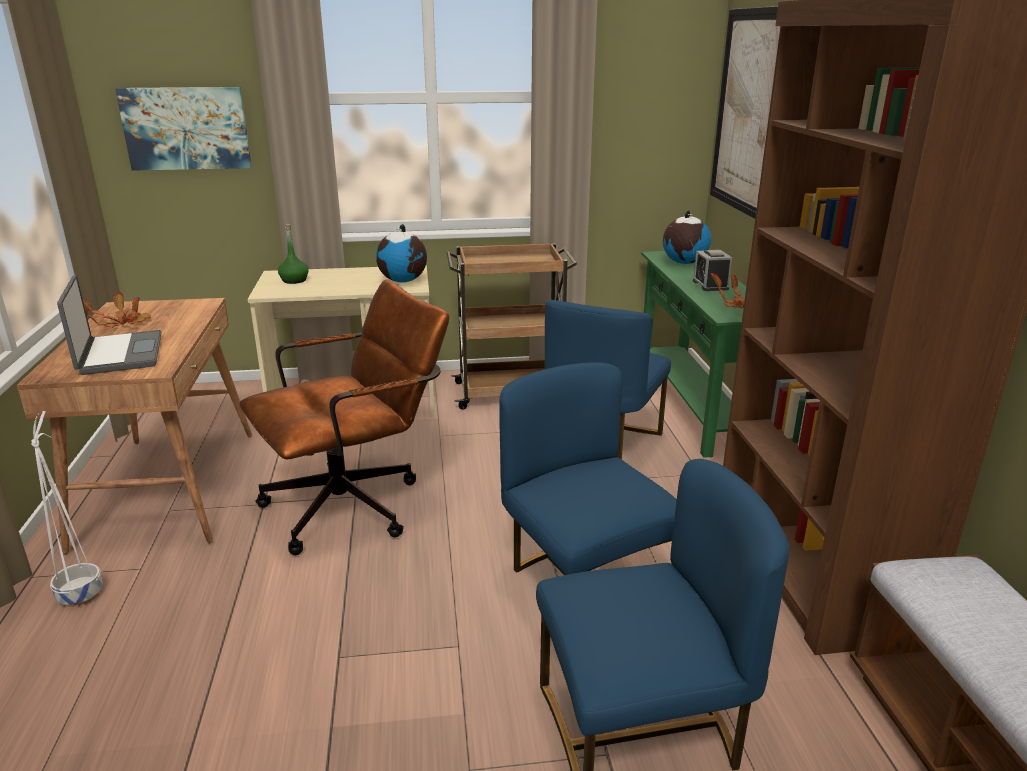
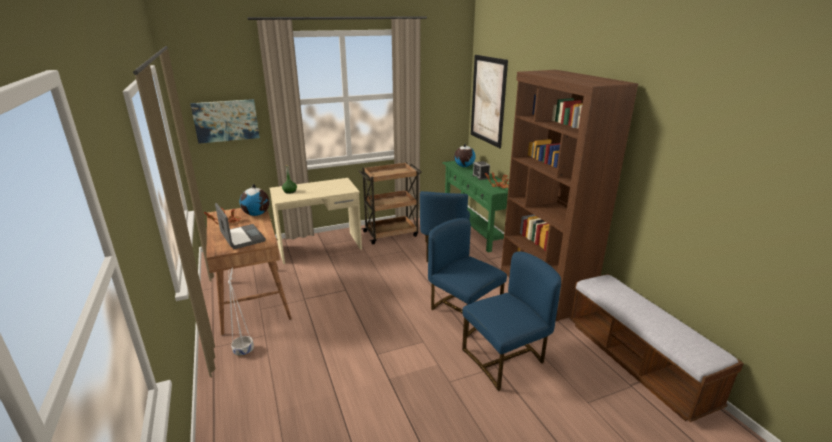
camera: 15 degrees left, 0 degrees up
(356, 503) = (348, 293): brown office chair -> none
(403, 281) = (343, 187): globe -> globe (257, 214)

